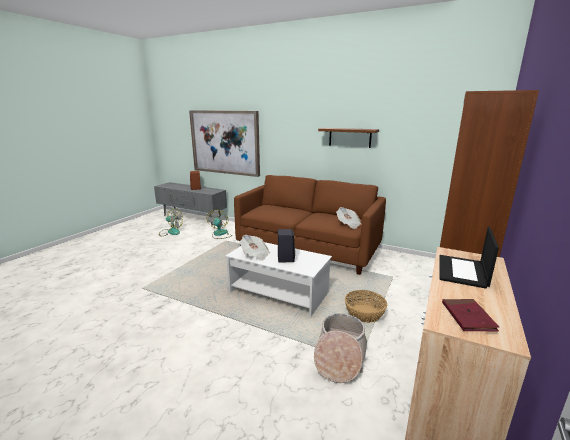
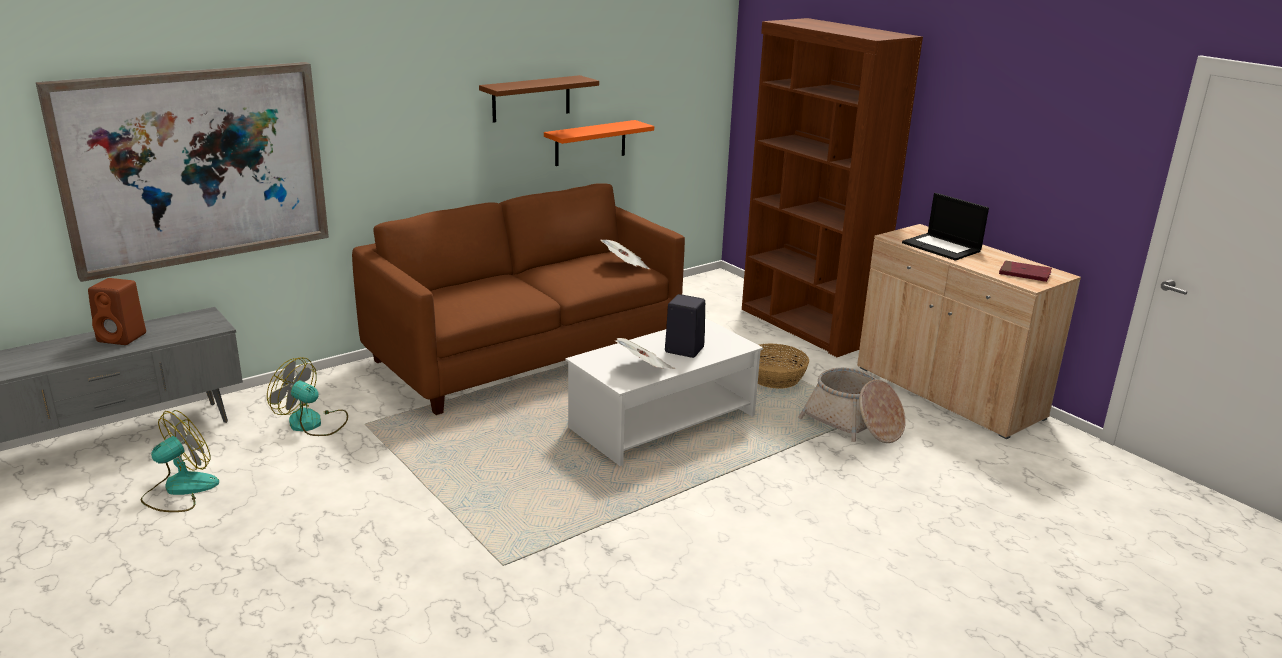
camera: 65 degrees left, 5 degrees up
(382, 165) = (590, 143): none -> orange shelf

